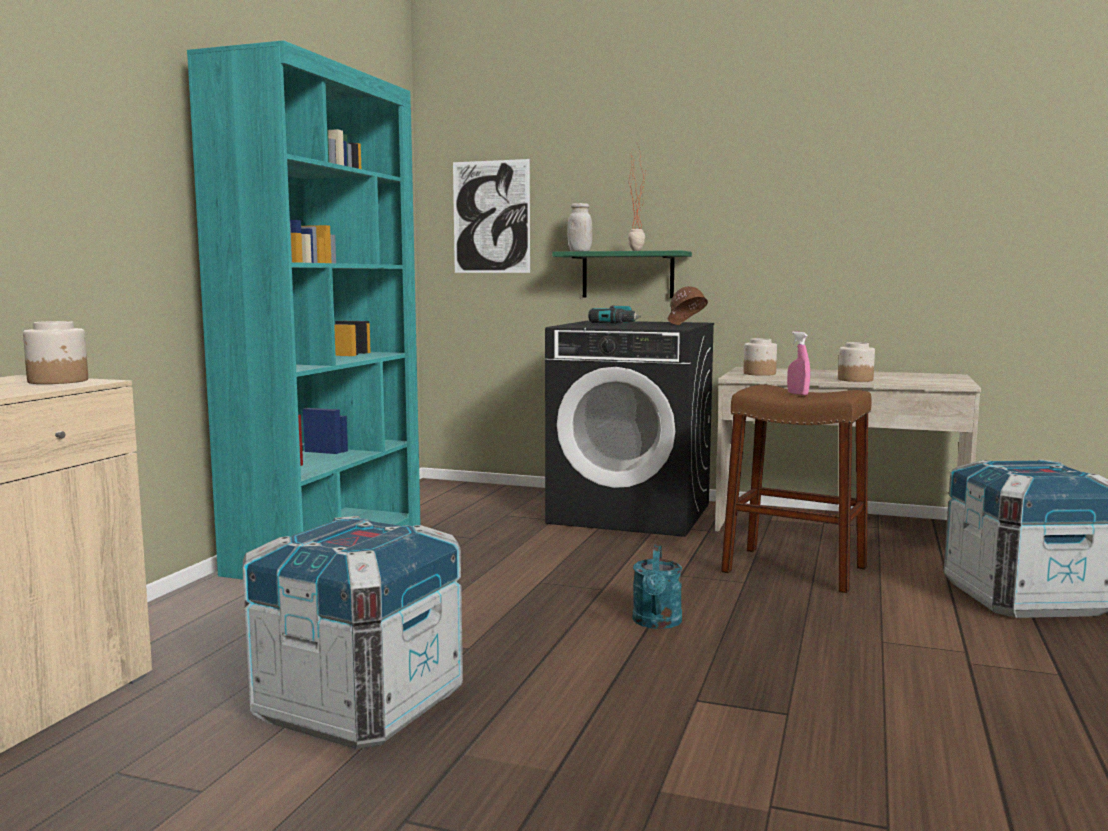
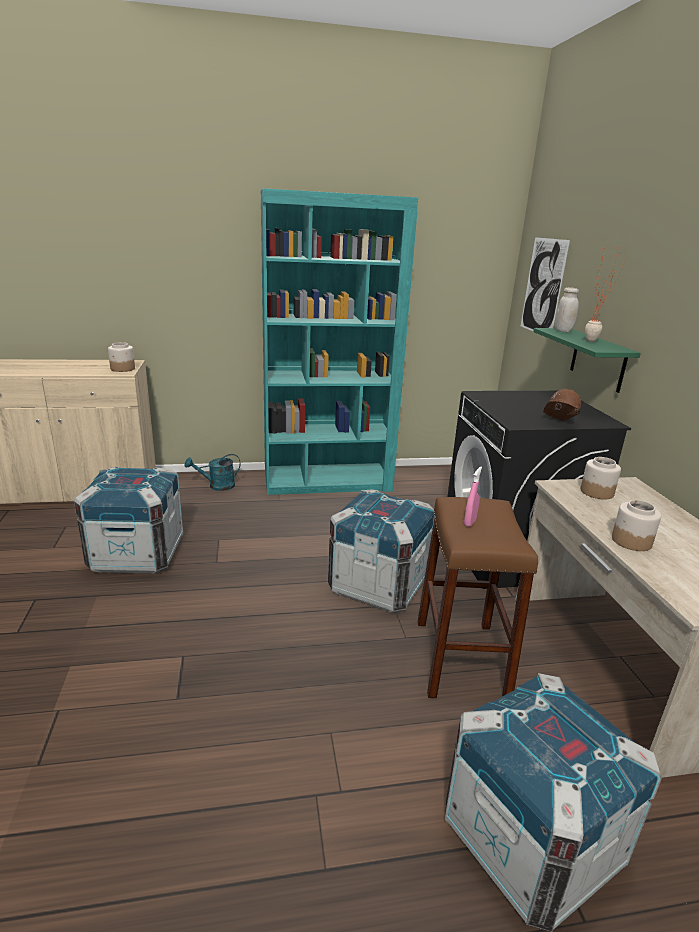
camera: 60 degrees right, 15 degrees up
(618, 324) = (531, 403): power drill -> none
(633, 573) = (378, 584): none -> crate
(657, 623) = (294, 615): turquoise watering can -> turquoise watering can (217, 486)

